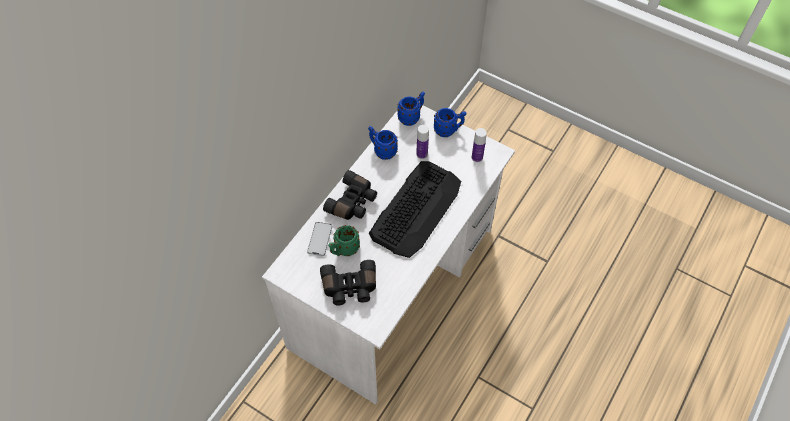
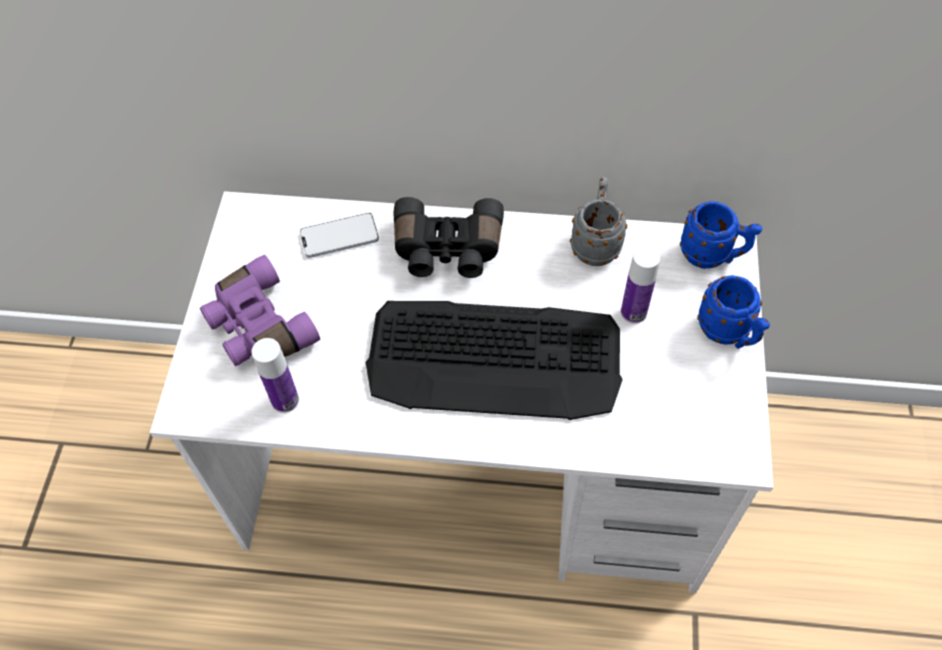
camera: 65 degrees right, 0 degrees up
(344, 250) = (334, 282): green mug -> none
(349, 288) = (258, 327): black binoculars -> purple binoculars
(382, 151) = (595, 243): blue mug -> grey mug
(477, 157) = (696, 417): bottle -> bottle (285, 400)

